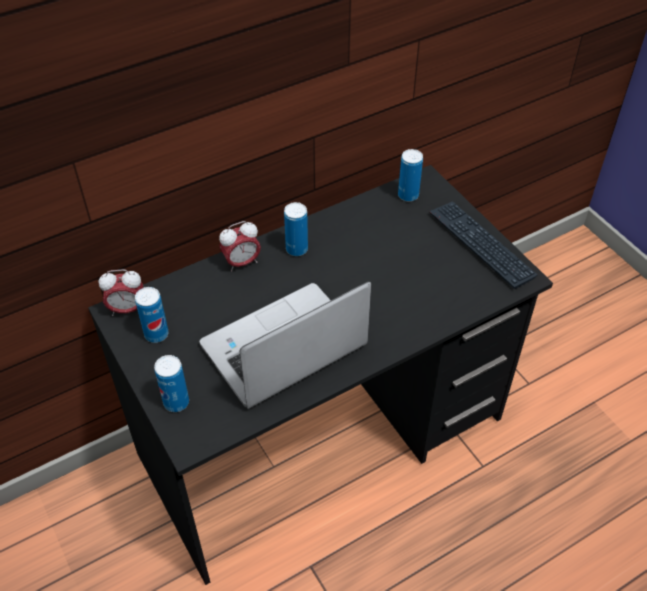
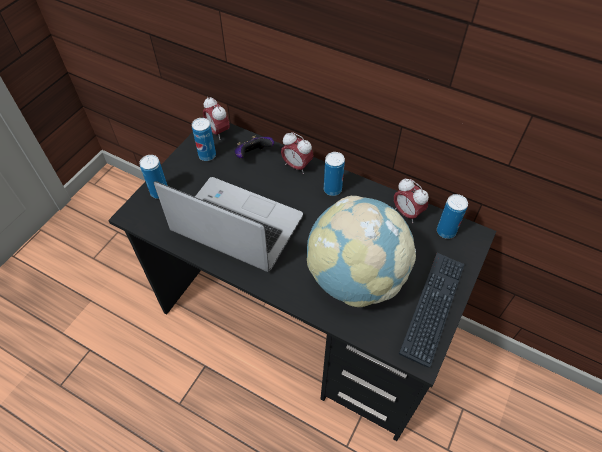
camera: 60 degrees right, 5 degrees up
(193, 293) = (253, 155): none -> game controller
(368, 210) = (407, 213): none -> alarm clock
(415, 282) = (355, 277): none -> globe

